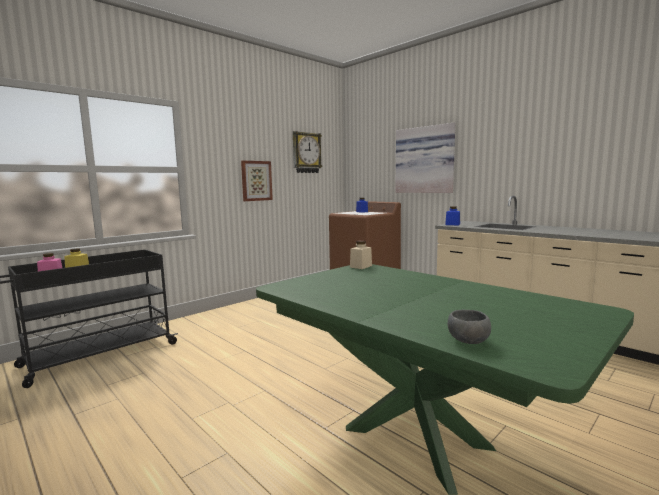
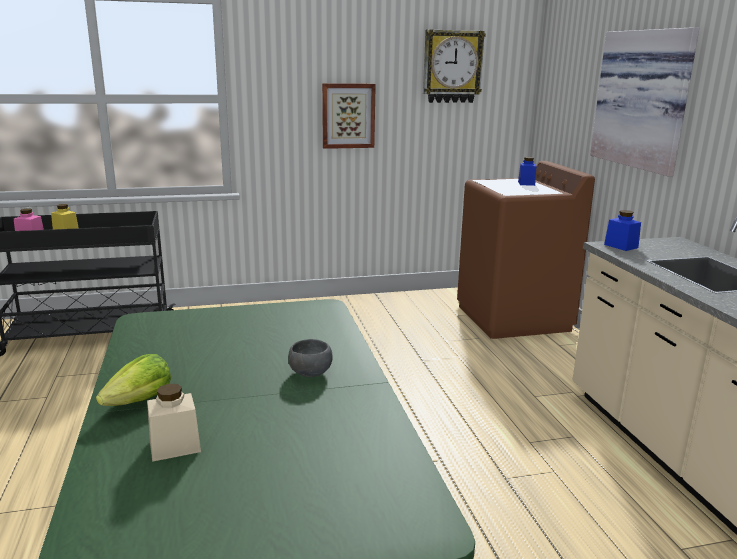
camera: 30 degrees right, 10 degrees up
(361, 266) = (318, 307): beige jar -> beige jar (175, 446)
(373, 311) = (140, 401): none -> lettuce
(467, 340) = (113, 496): grey bowl -> grey bowl (310, 372)

